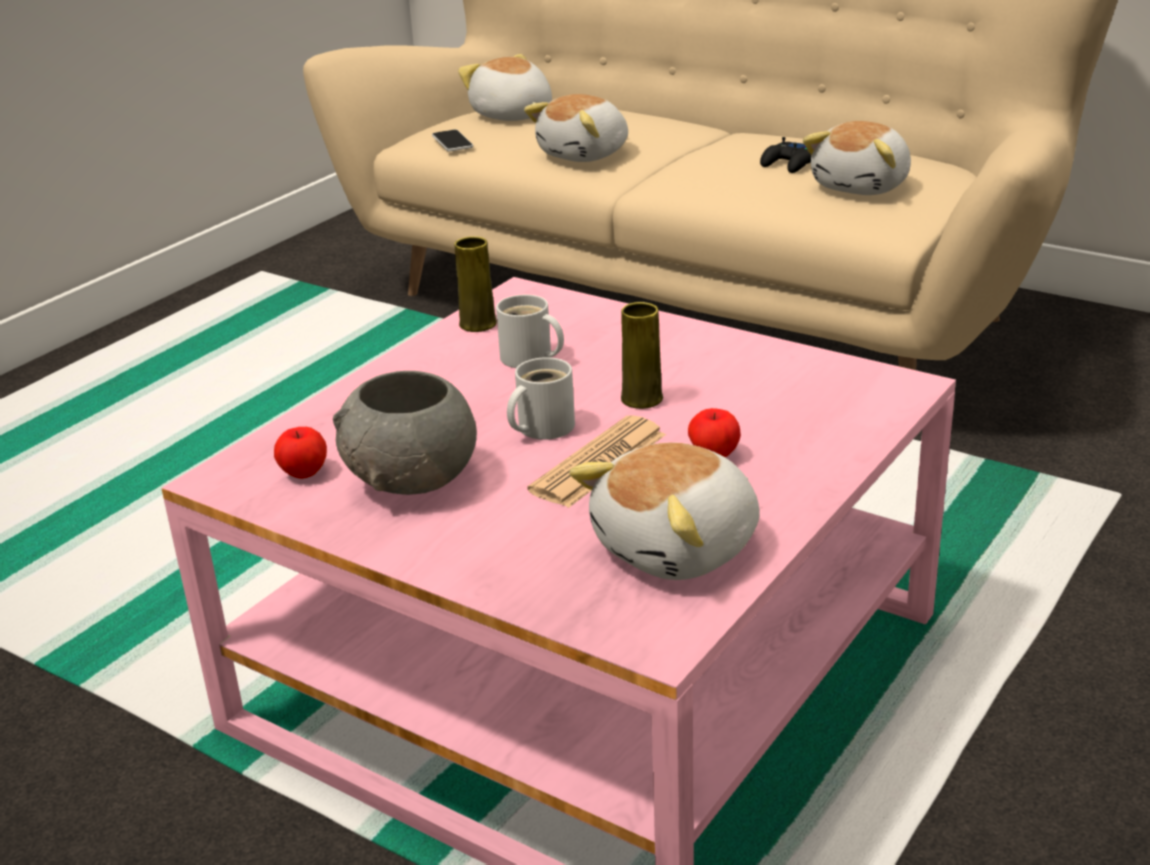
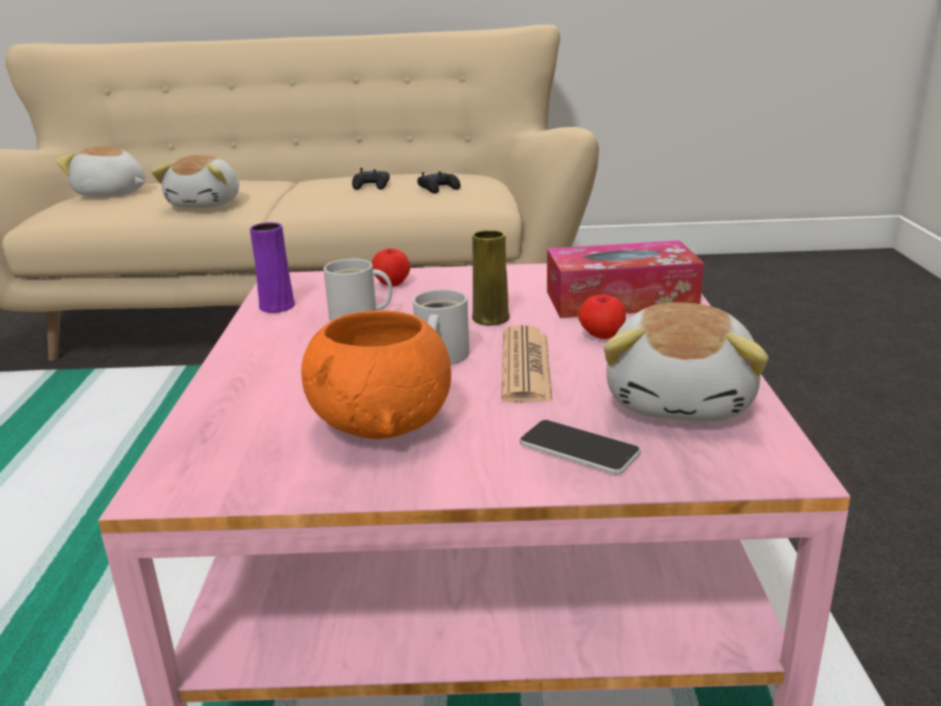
camera: 35 degrees left, 5 degrees down
(304, 472) = (259, 453): apple -> apple (392, 284)
(414, 479) = (382, 424): grey bowl -> orange bowl
(452, 142) = (77, 214): phone -> phone (579, 449)
(478, 324) = (277, 306): yellow vase -> purple vase
(800, 417) = (620, 300): none -> tissue box
(863, 186) = (439, 188): plush toy -> black game controller

